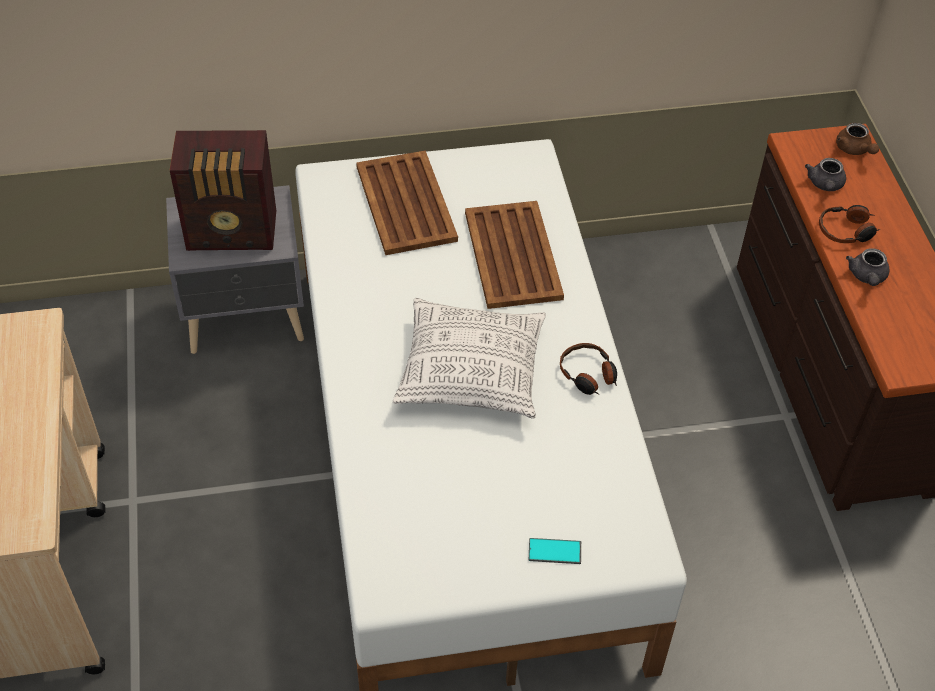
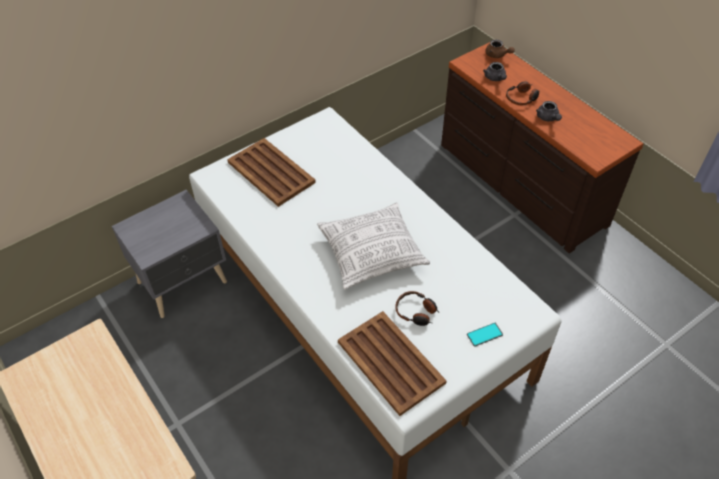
camera: 25 degrees left, 0 degrees up
(234, 232) = (169, 230): radio -> none
(512, 256) = (352, 179): brown tray -> brown tray (391, 363)
(588, 375) = (437, 228): headphones -> headphones (416, 312)

